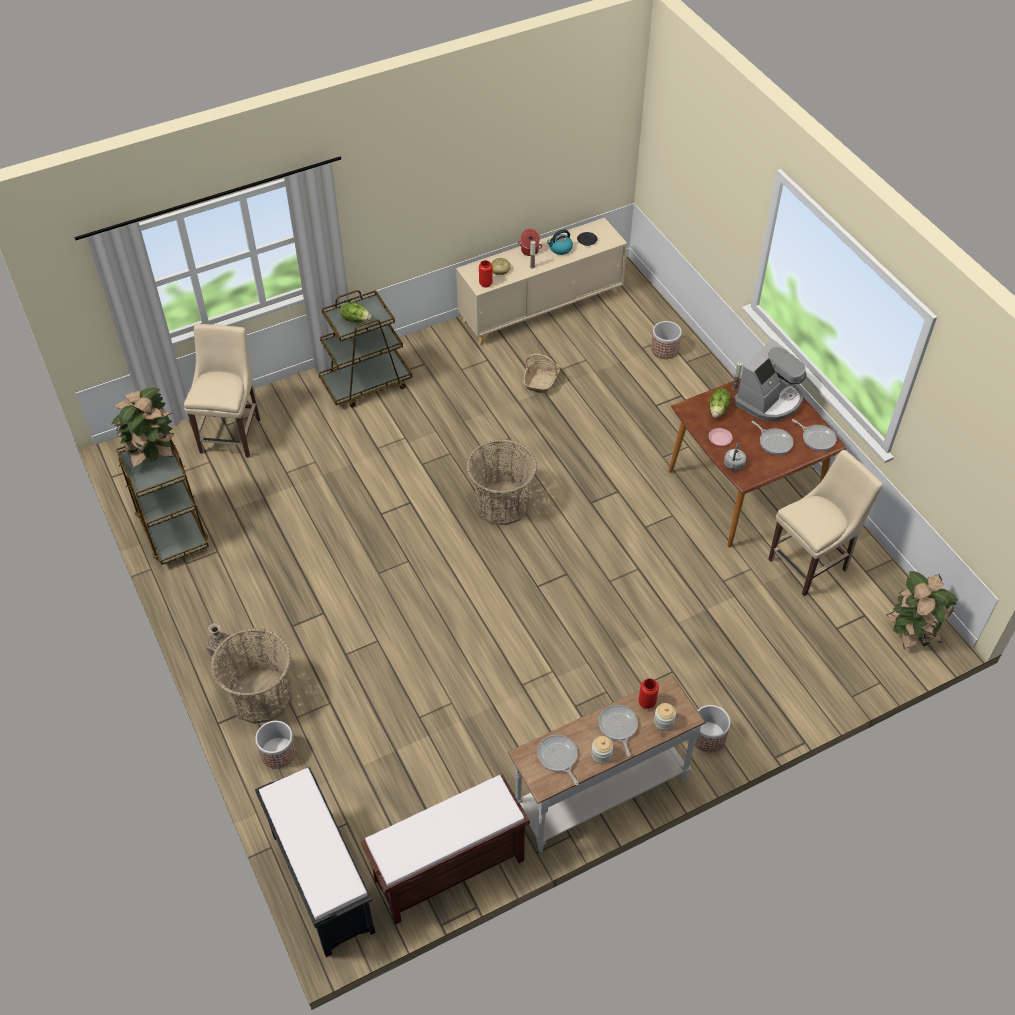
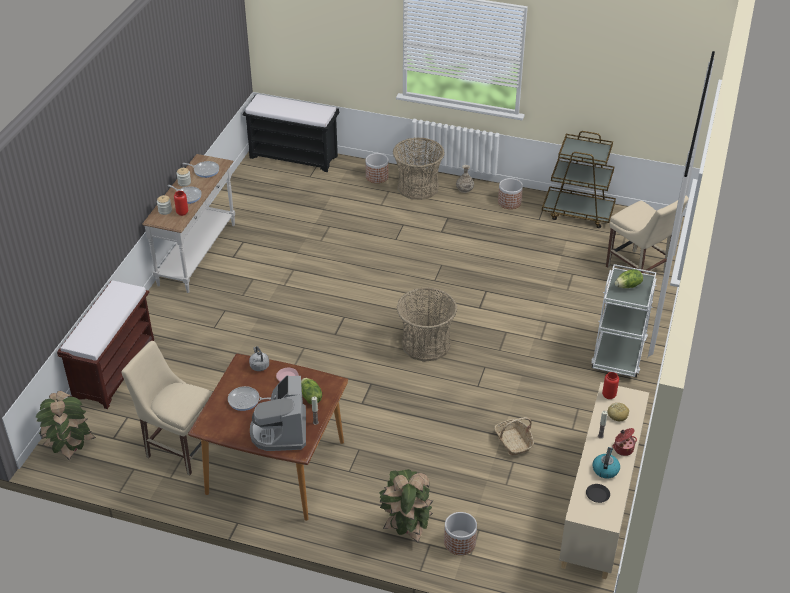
camera: 135 degrees right, 10 degrees down
(153, 455) = (593, 154): potted plant -> potted plant (406, 527)
(366, 383) = (618, 353): brown cart -> white cart
(448, 871) = (241, 190): brown bench -> brown bench (114, 368)
(707, 736) = (162, 311): planter -> planter (509, 202)
(811, 563) = (179, 447): beige chair -> beige chair turned 105 degrees clockwise
(817, 438) = (216, 425): frying pan -> none

